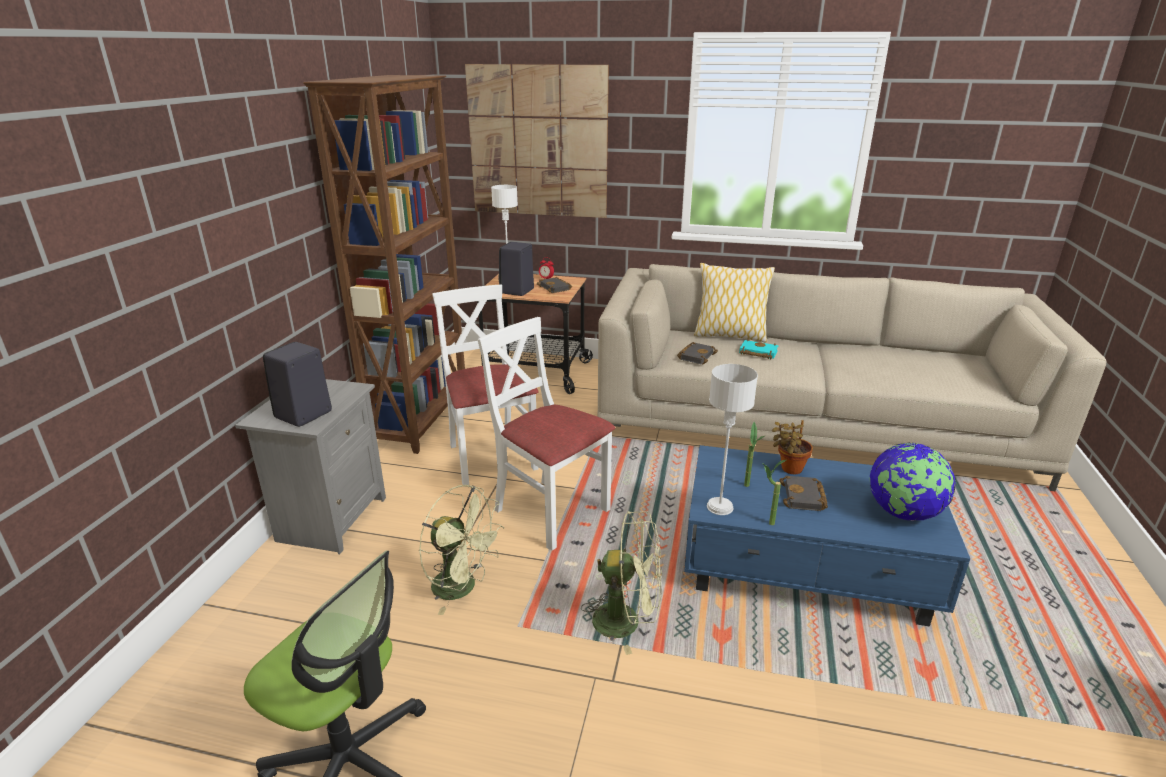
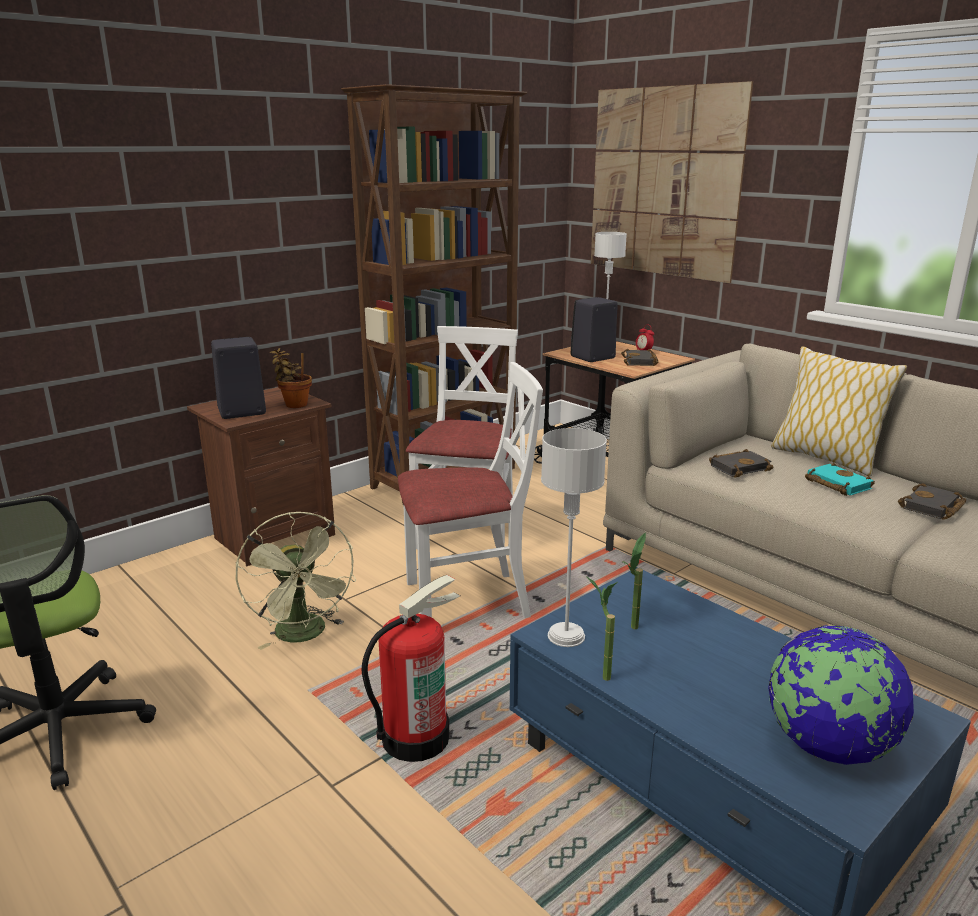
camera: 35 degrees right, 5 degrees down
(330, 519) = (273, 536): grey nightstand -> brown nightstand
(551, 511) = (466, 601): white chair -> white chair turned 90 degrees clockwise
(627, 621) = (415, 737): green fan -> fire extinguisher
(789, 469) = (722, 631): potted plant -> potted plant (294, 404)
(804, 498) = (695, 669): black book -> black book (932, 508)

